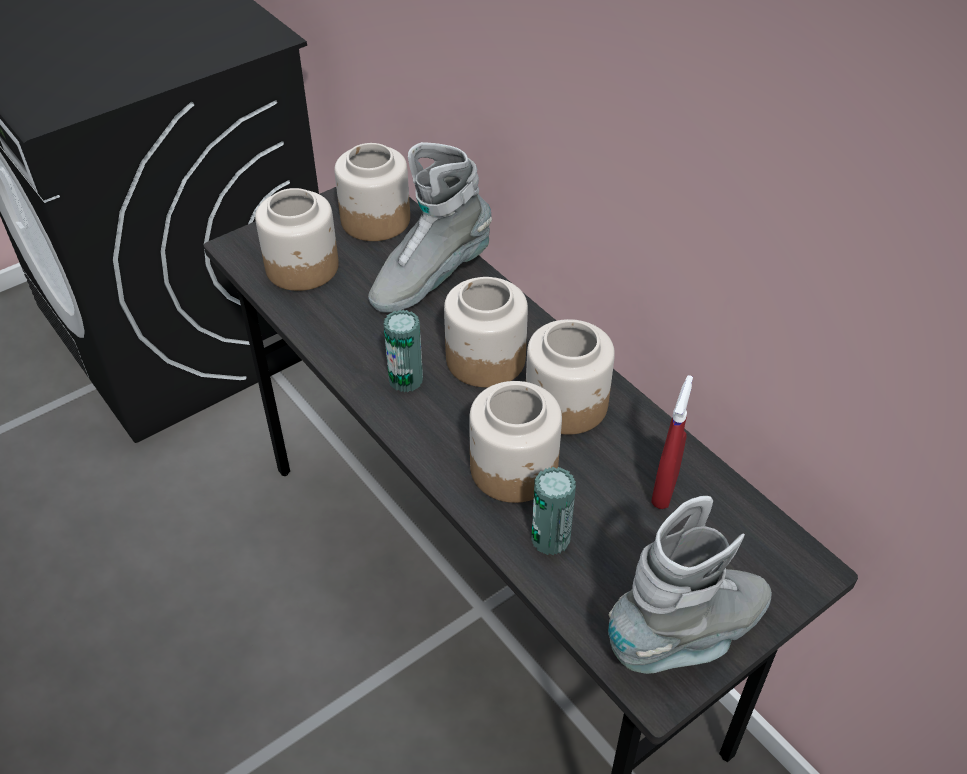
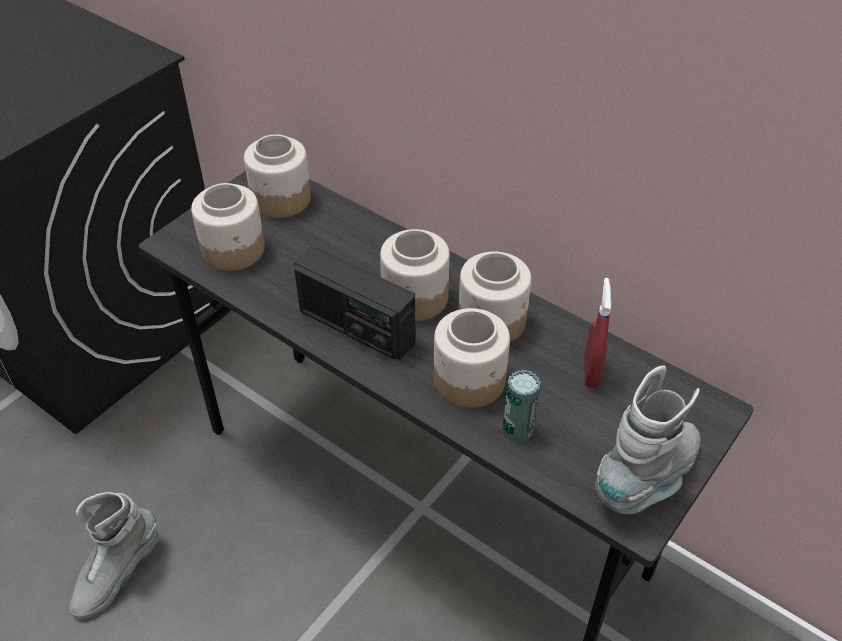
camera: 15 degrees left, 0 degrees up
(406, 380) = (356, 327): can -> radio
(430, 278) = (345, 240): grey boot -> grey boot (117, 574)

